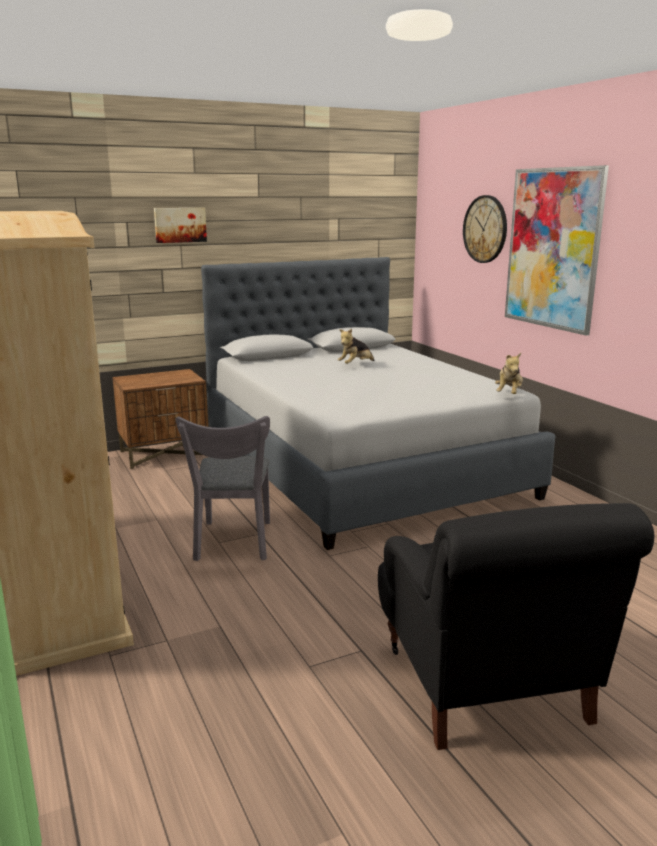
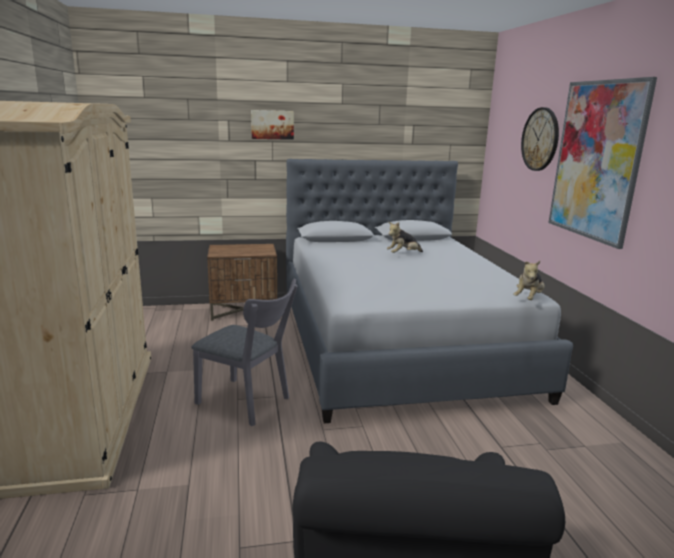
camera: 15 degrees right, 0 degrees up
(233, 544) = (248, 403): grey chair -> grey chair turned 75 degrees counterclockwise

